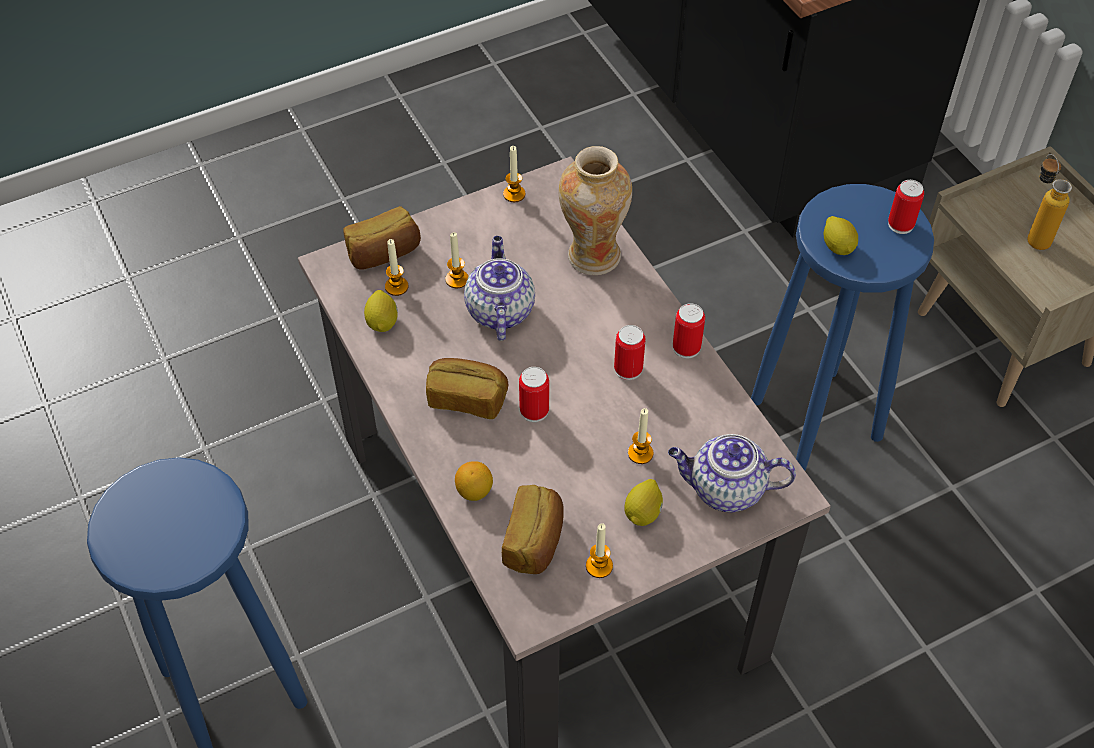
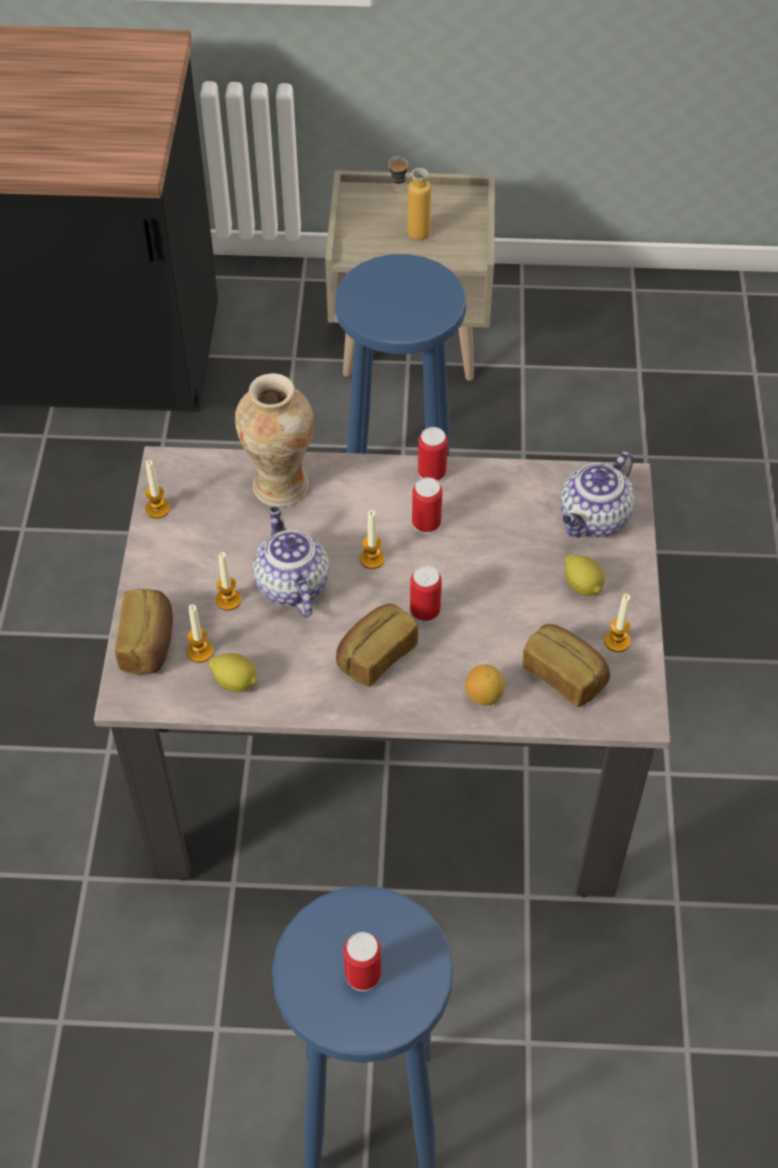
camera: 60 degrees left, 0 degrees up
(499, 310) = (291, 584): teapot -> teapot turned 45 degrees clockwise
(640, 453) = (521, 558): candle -> candle (372, 559)
(838, 246) = (403, 321): lemon -> none
(900, 224) = (410, 273): can -> can (363, 975)

